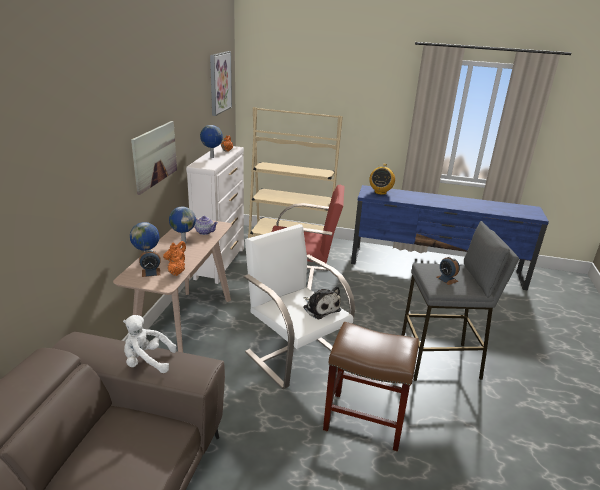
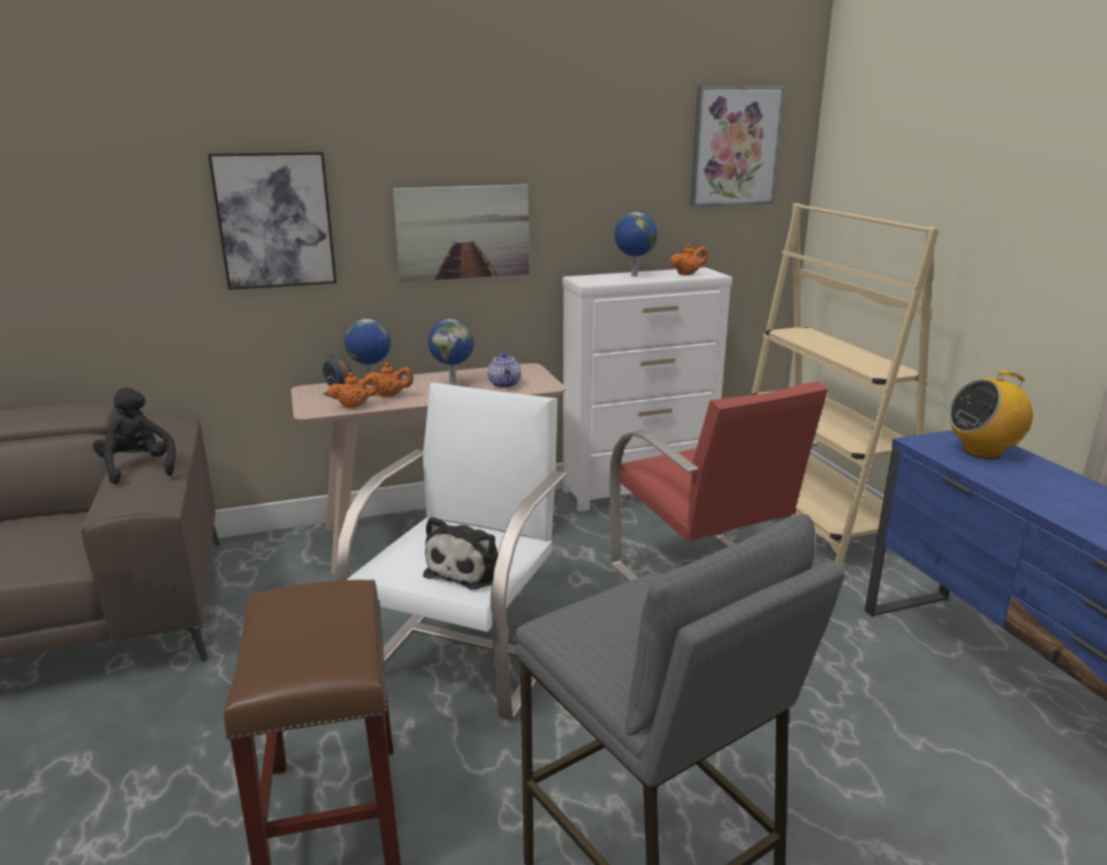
camera: 60 degrees right, 5 degrees down
(89, 178) = (275, 220): none -> picture
(147, 361) = (139, 468): white plush toy -> black plush toy
(447, 279) = (619, 629): alarm clock -> none

